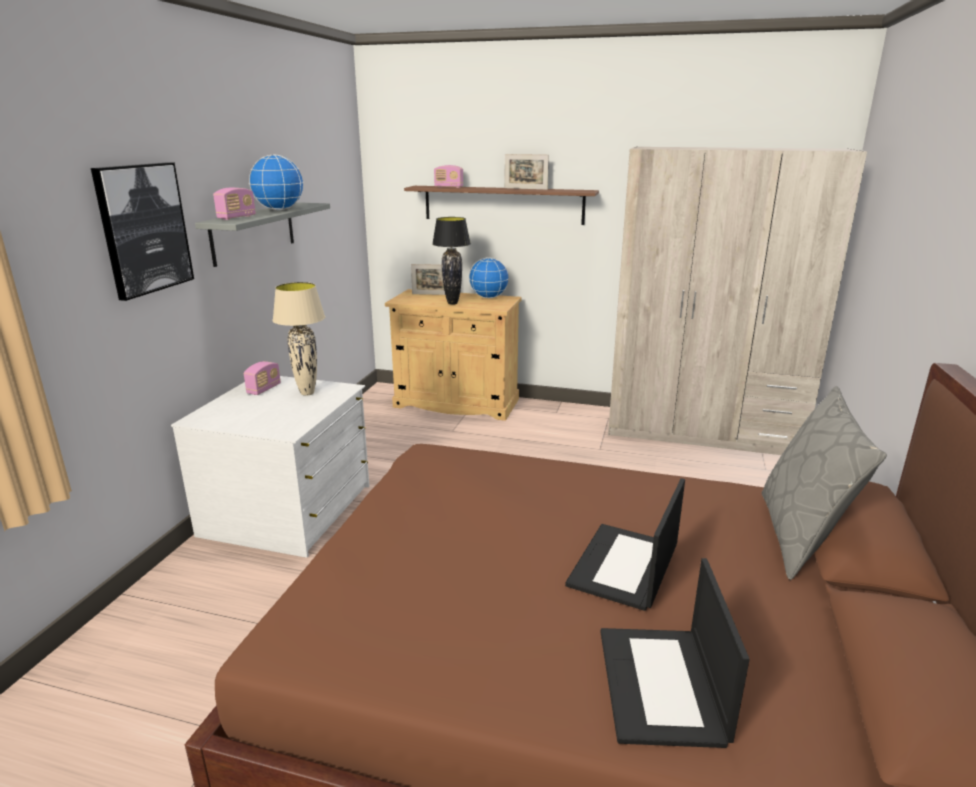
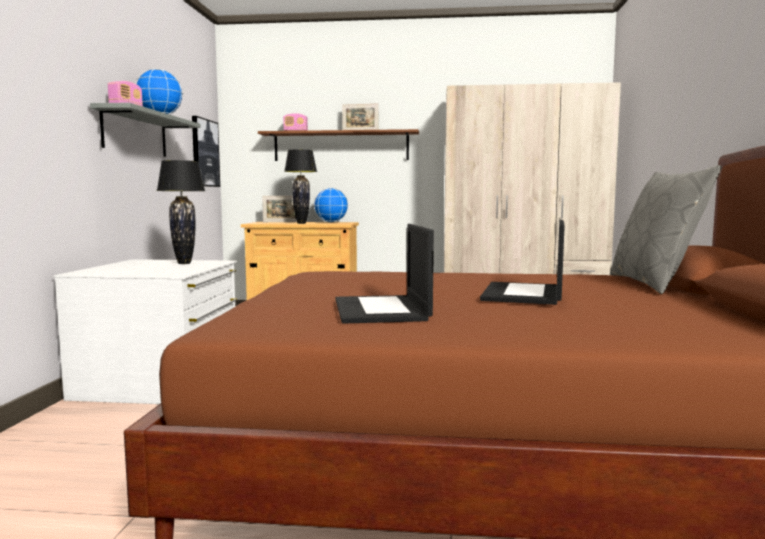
camera: 10 degrees left, 15 degrees down
(144, 229) = (48, 88): picture -> picture (204, 153)
(264, 389) = (141, 263): radio -> none
(307, 393) = (184, 263): beige table lamp -> black table lamp
(662, 686) = (597, 324): laptop -> laptop (381, 310)

